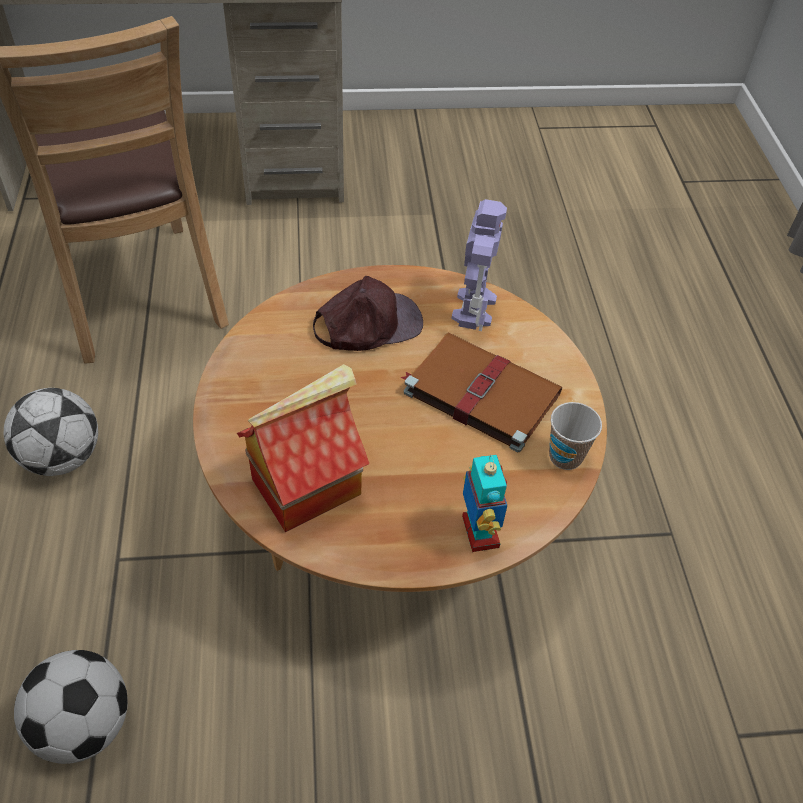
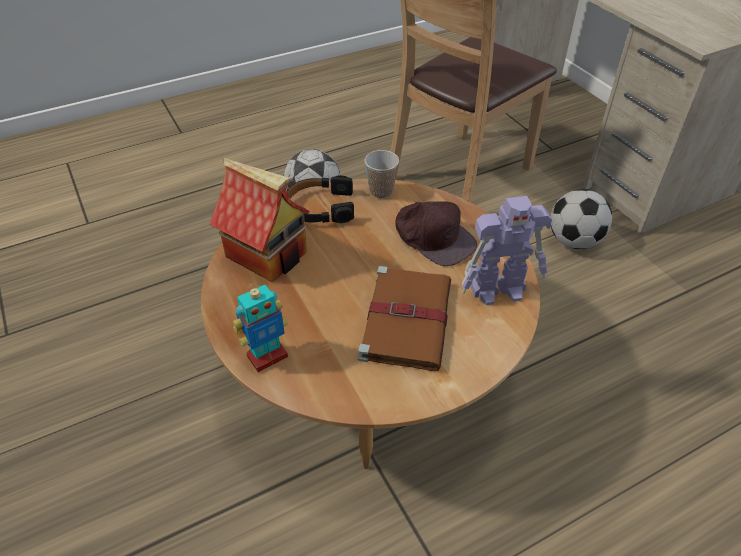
camera: 70 degrees right, 5 degrees down
(84, 724) = (150, 280): football -> football (574, 241)
(250, 406) = (320, 208): none -> black headphones
(565, 456) = (370, 393): cup -> cup (381, 192)

